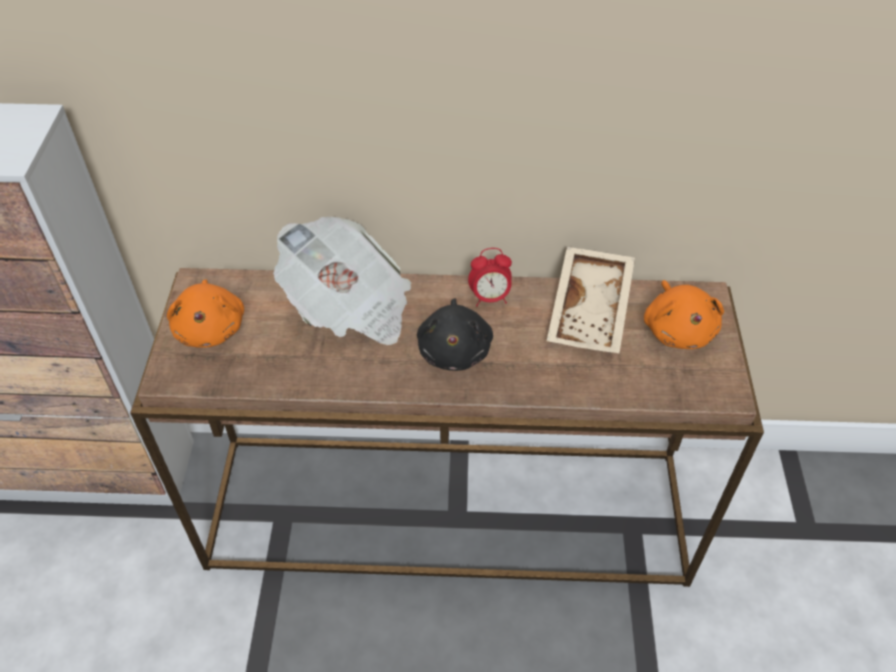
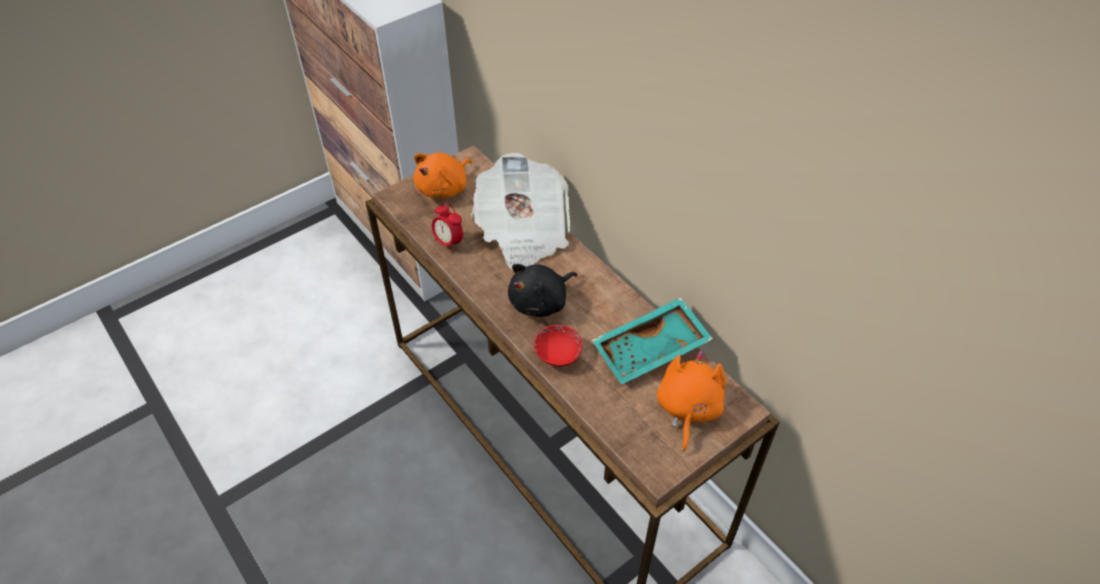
camera: 50 degrees right, 0 degrees up
(490, 298) = (603, 291): alarm clock -> alarm clock (449, 242)
(532, 379) = (557, 354): none -> red bowl
(592, 311) = (651, 351): beige tray -> turquoise tray
(678, 329) = (687, 409): orange plush toy -> orange plush toy turned 150 degrees clockwise

